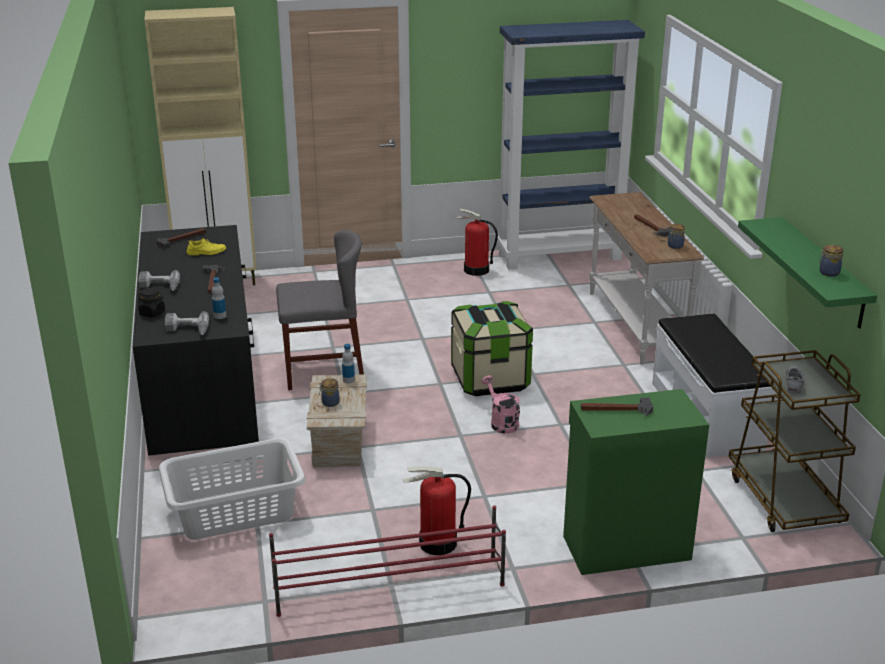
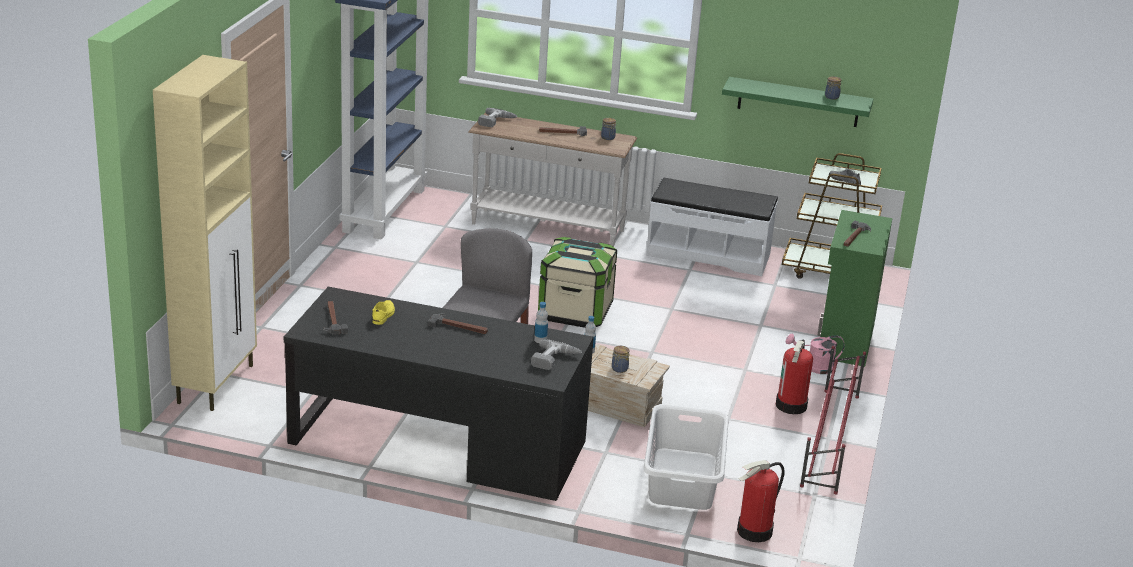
camera: 65 degrees left, 0 degrees up
(152, 313) = (501, 369): black jar -> none
(159, 287) = (443, 354): power drill -> power drill (497, 122)
(476, 270) = (364, 253): fire extinguisher -> fire extinguisher (755, 531)
(501, 422) = (647, 330): pink watering can -> pink watering can (814, 367)

